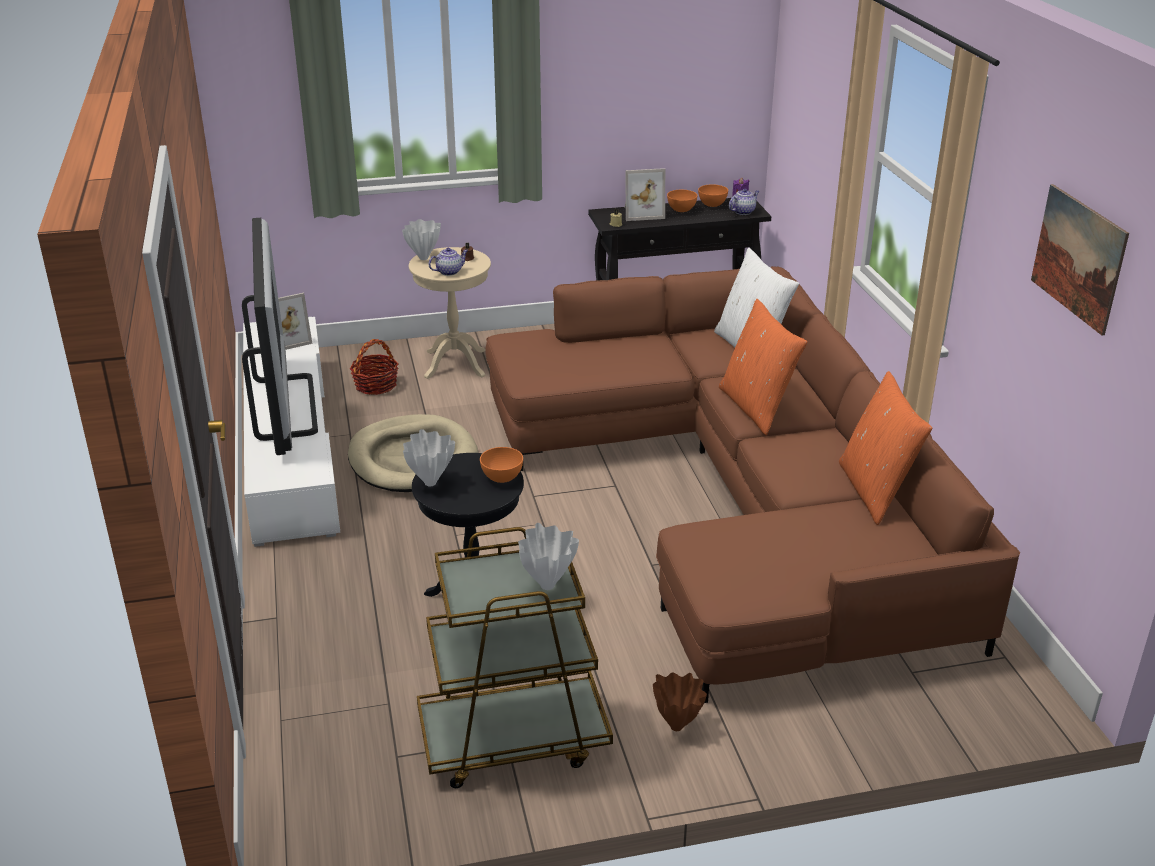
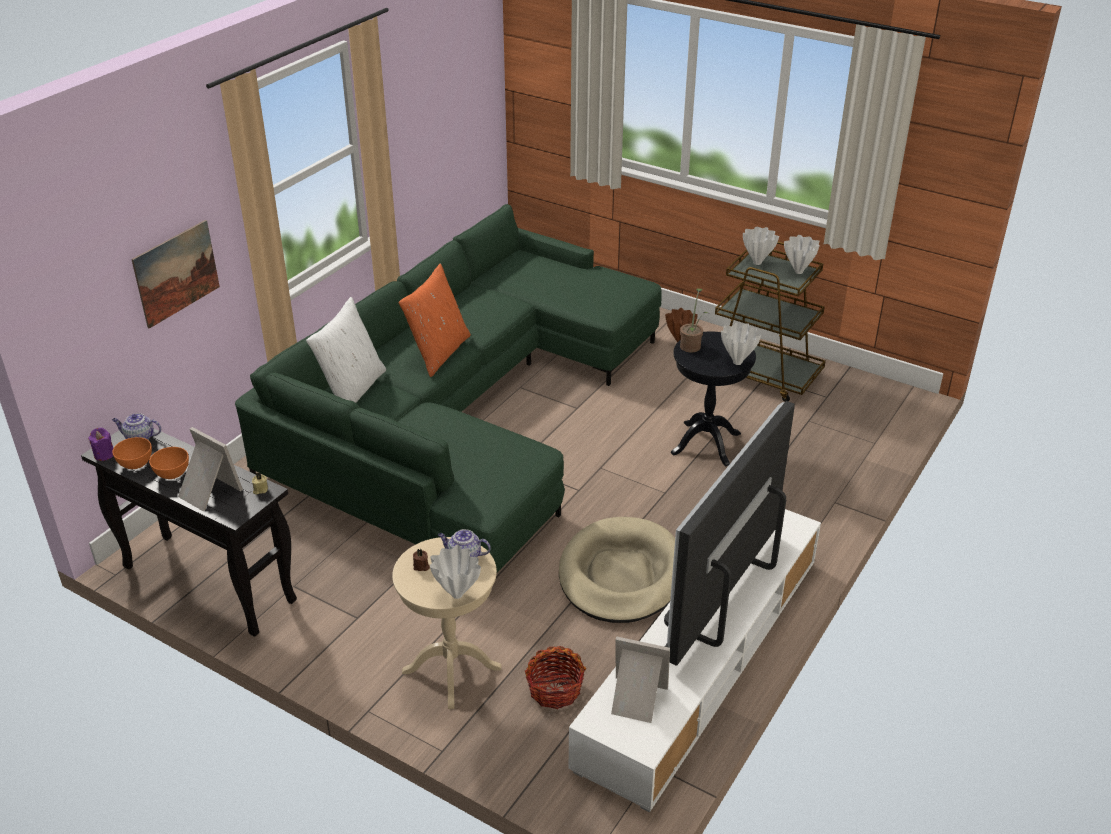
camera: 135 degrees left, 5 degrees up
(477, 602) = (798, 271): none -> white vase
(502, 477) = (691, 345): orange bowl -> potted plant
(738, 498) = (463, 413): brown sofa -> green sofa
(875, 491) = (479, 285): orange pillow -> none
(1078, 258) = (442, 71): picture -> picture (176, 273)

